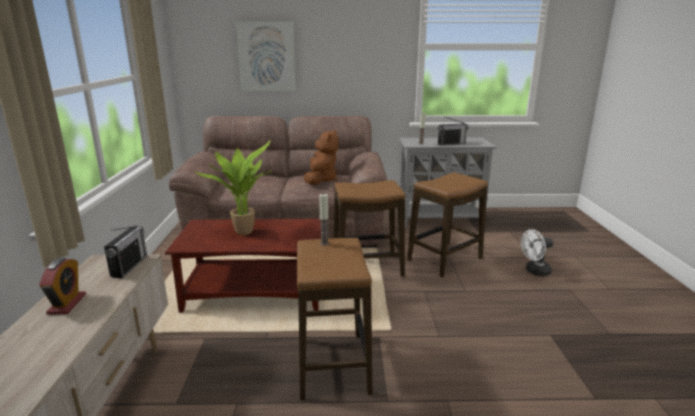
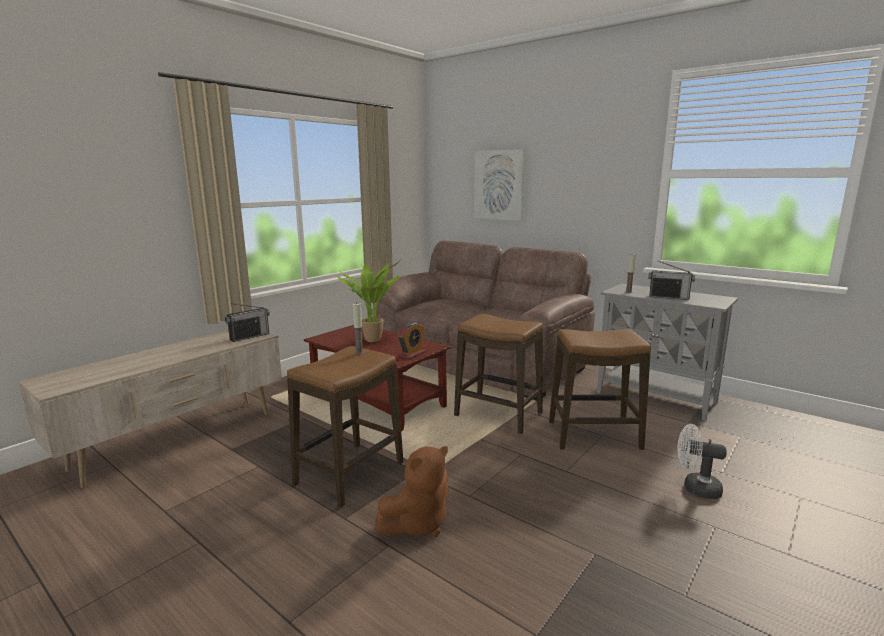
camera: 40 degrees right, 5 degrees down
(67, 304) = (186, 346): alarm clock -> alarm clock (412, 354)
(321, 180) = (504, 314): brown plush toy -> brown plush toy (417, 523)

